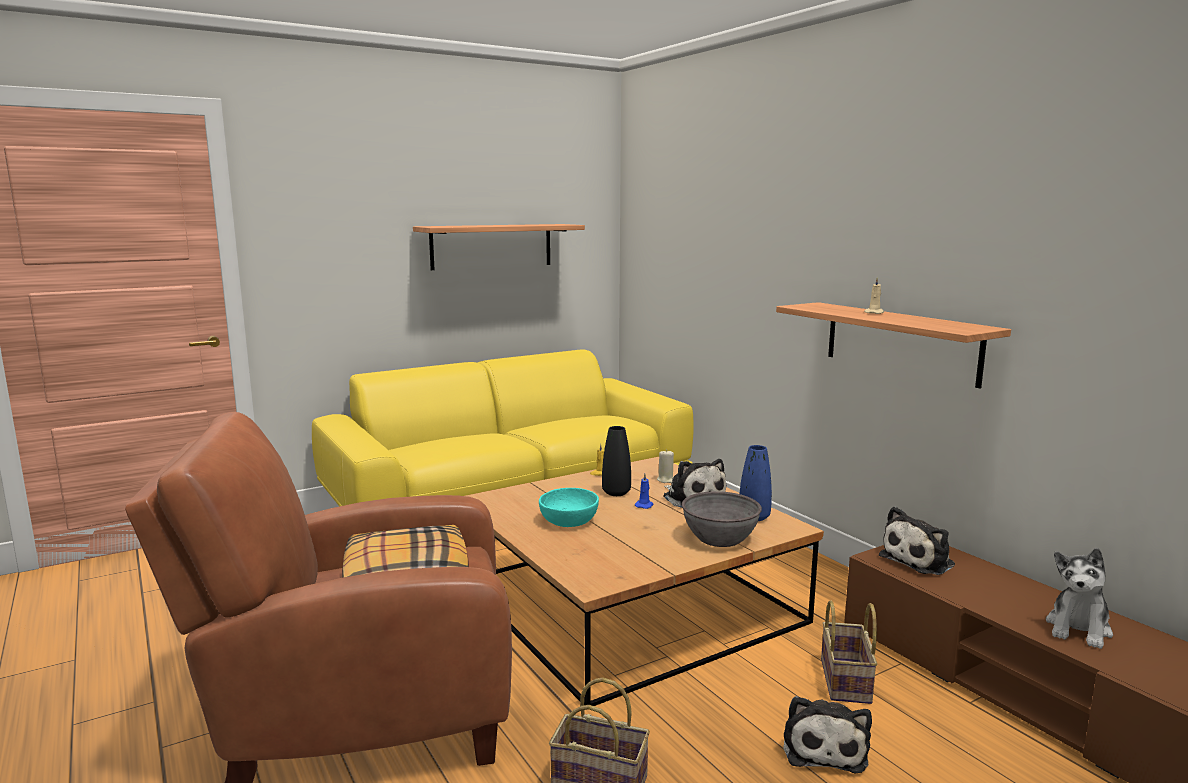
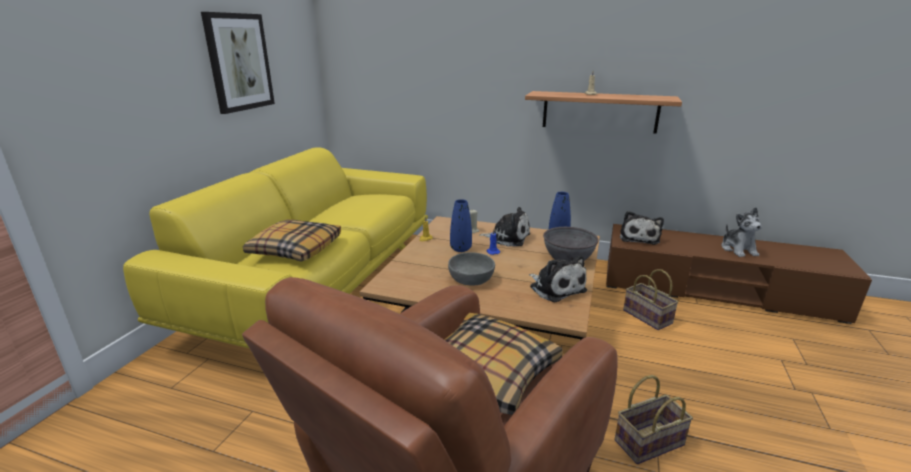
camera: 40 degrees left, 10 degrees up
(450, 445) = (295, 249): none -> pillow
(492, 246) = (239, 62): shelf -> picture
(569, 521) = (471, 279): turquoise bowl -> grey bowl
(616, 493) = (460, 249): black vase -> blue vase
(824, 747) = (691, 357): plush toy -> plush toy (555, 288)

